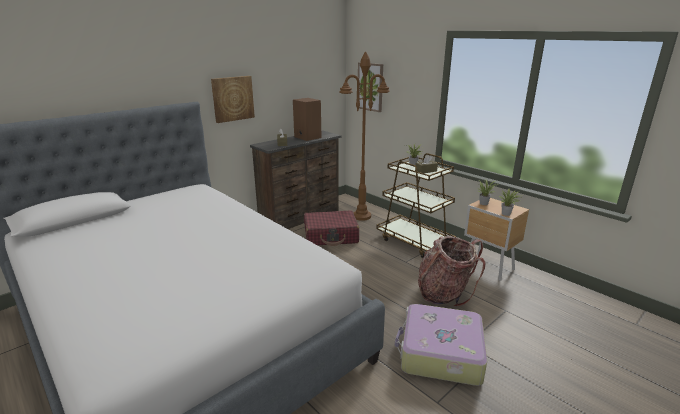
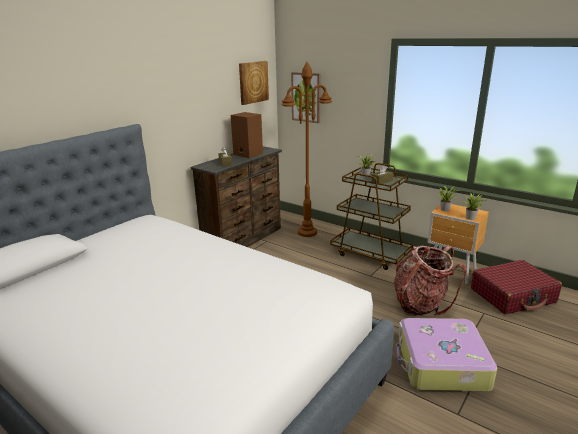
camera: 10 degrees left, 0 degrees up
(232, 98) = (171, 118): picture -> picture (253, 82)
(331, 236) = (284, 256): red suitcase -> red suitcase (512, 296)

